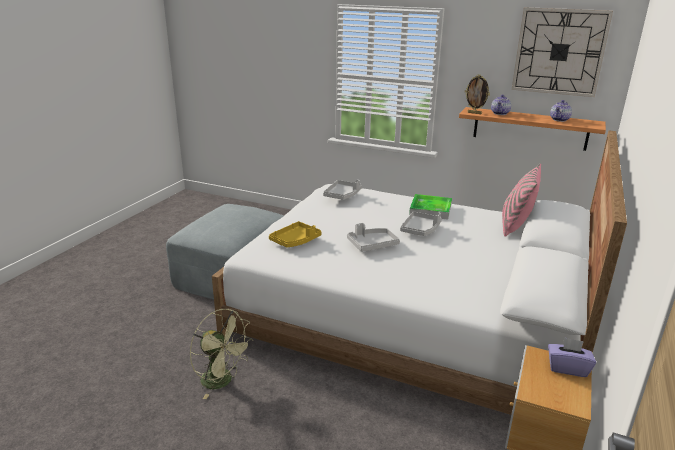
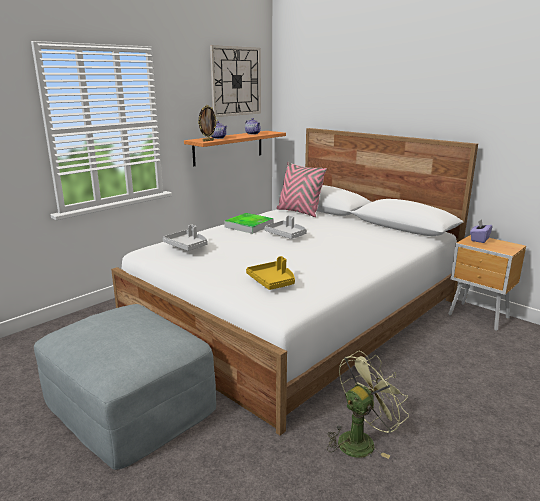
camera: 70 degrees left, 5 degrees down
(372, 245) = (302, 254): grey tray -> none

